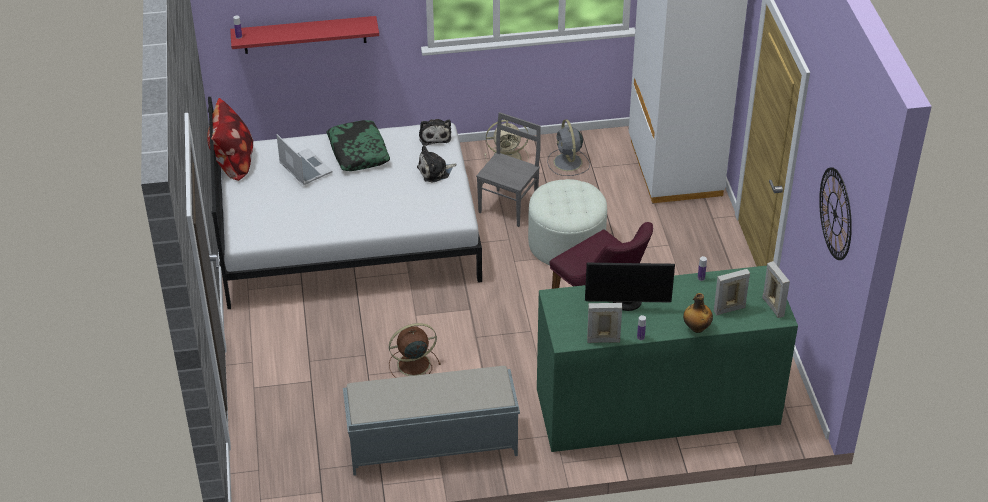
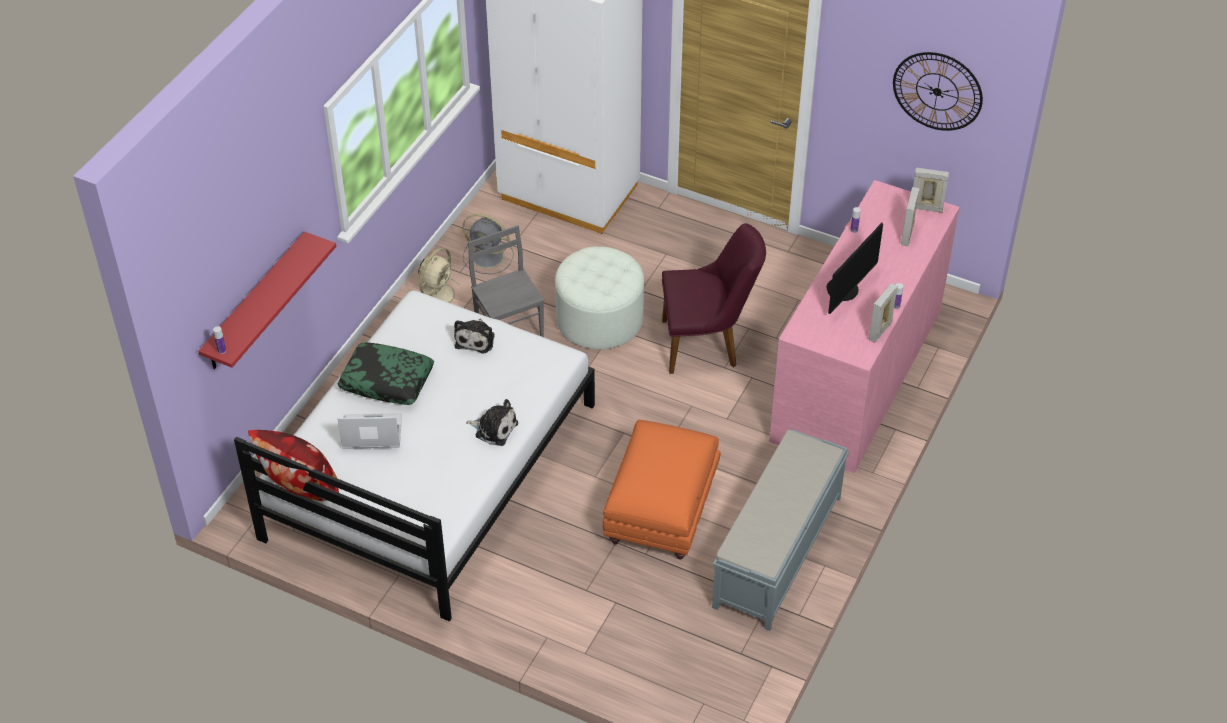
camera: 55 degrees left, 5 degrees up
(412, 364) = (661, 513): brown fan -> orange ottoman
(434, 136) = (421, 312): plush toy -> plush toy (494, 428)
(657, 406) = (857, 374): green dresser -> pink dresser
(696, 328) = (913, 266): bottle -> none

